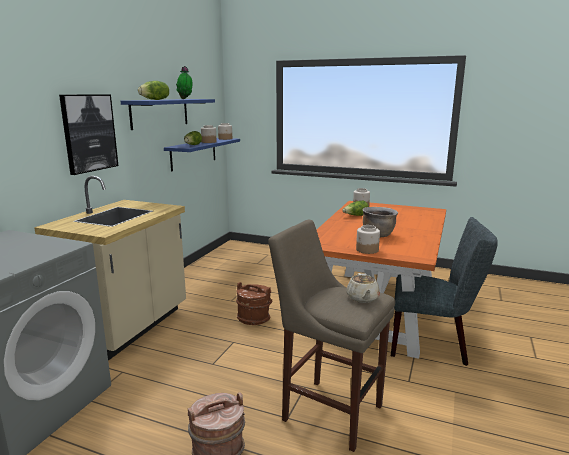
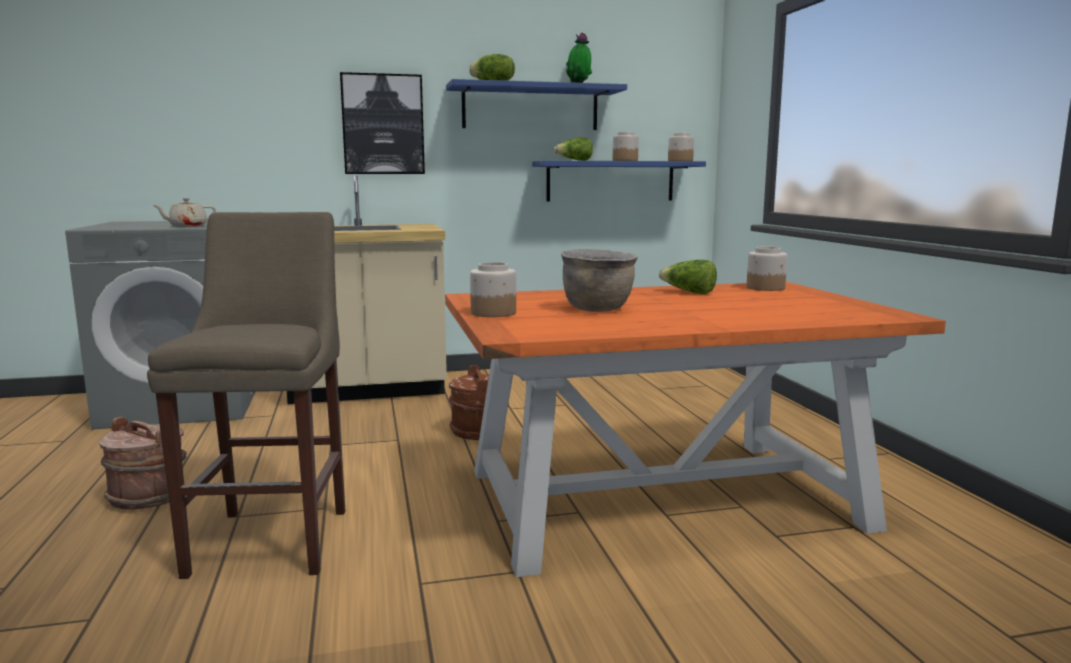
camera: 55 degrees right, 5 degrees down
(362, 298) = (257, 333): beige teapot -> beige teapot (187, 226)
(434, 345) = (594, 583): grey chair -> none

